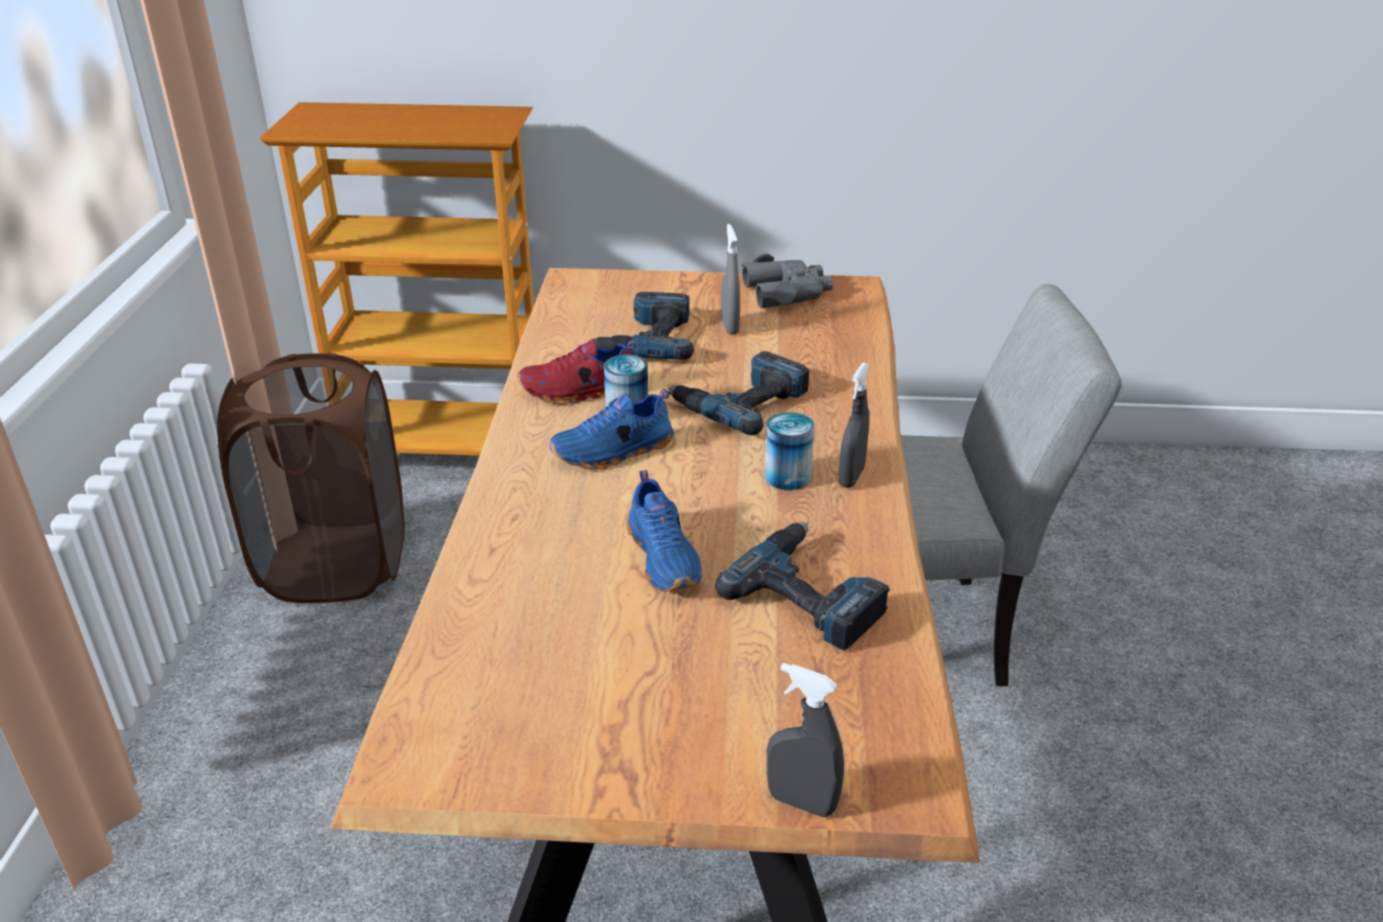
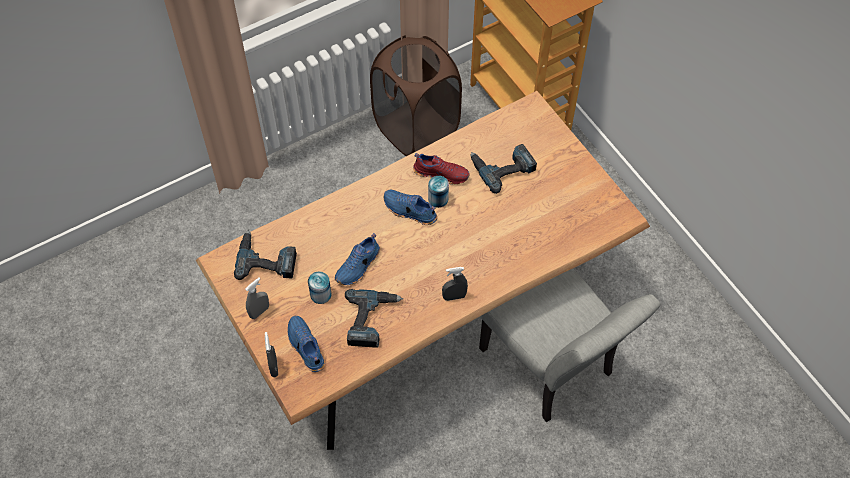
camera: 55 degrees right, 25 degrees up
(580, 392) = (441, 173): red shoe -> red shoe turned 150 degrees clockwise
(730, 326) = (540, 190): grey spray bottle -> grey spray bottle (259, 311)
(741, 402) = (480, 230): power drill -> power drill (266, 259)
(787, 292) = (594, 193): grey binoculars -> none
(787, 477) = (438, 276): can -> can (320, 294)
(791, 721) = (305, 347): none -> blue shoe

